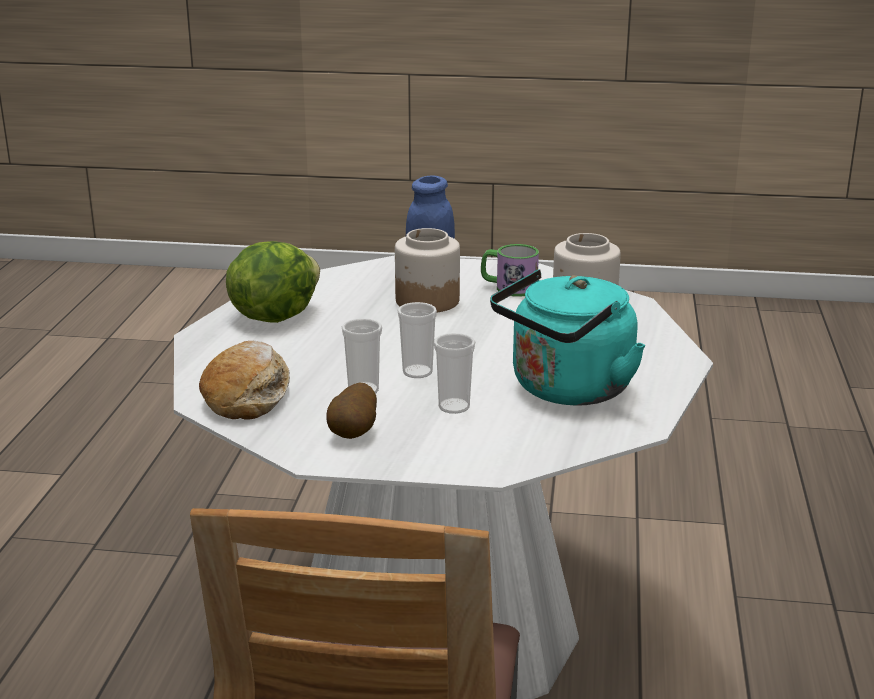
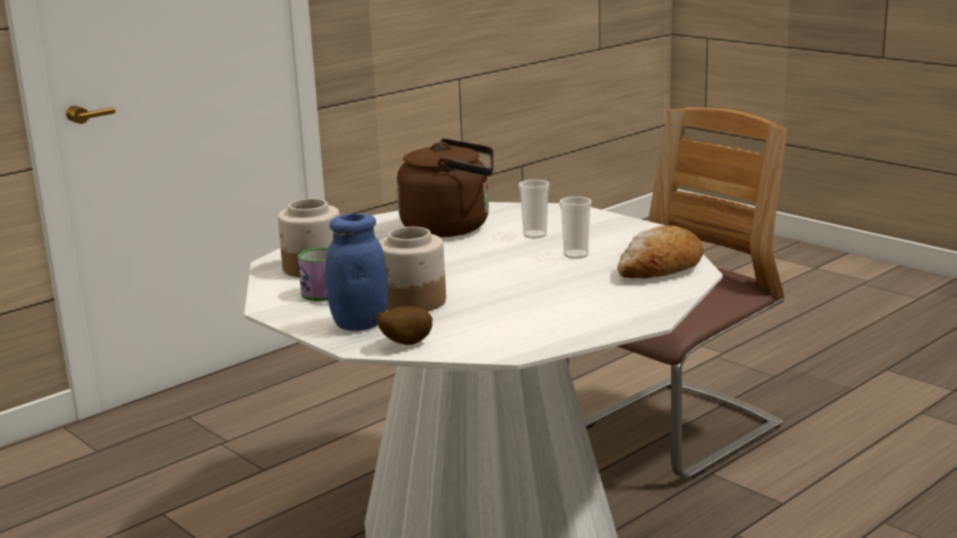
camera: 140 degrees left, 5 degrees down
(274, 316) = (561, 322): lettuce -> none
(354, 433) = (617, 236): potato -> potato (405, 344)
(417, 372) = (521, 256): cup -> none
(566, 390) = (451, 227): turquoise kettle -> brown kettle

